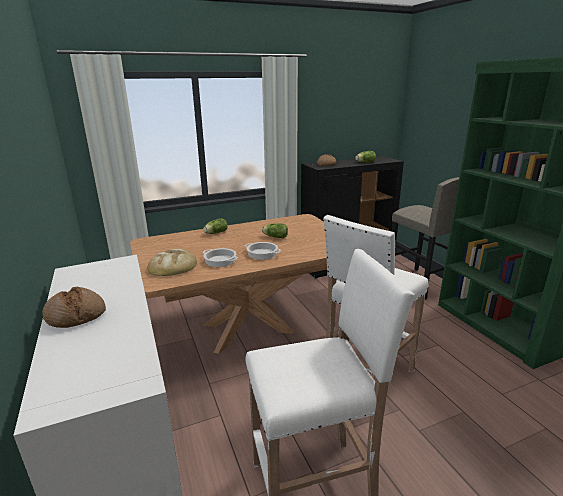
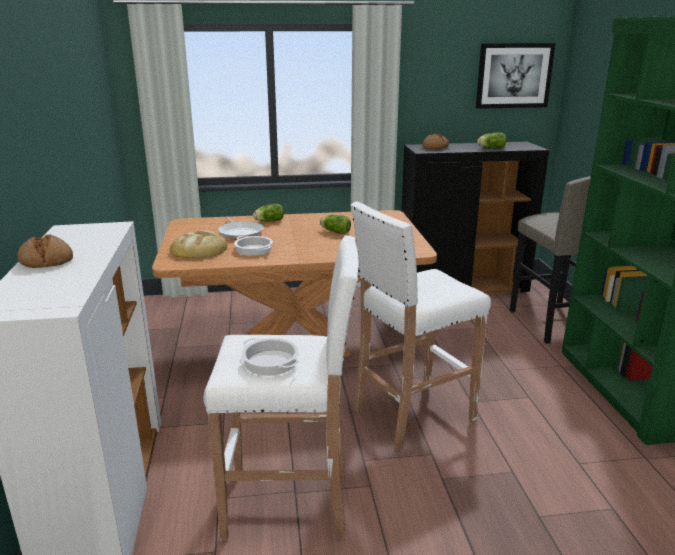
camera: 15 degrees right, 0 degrees up
(199, 246) = (240, 233): none -> frying pan
(262, 254) = (305, 248): cooking pot -> cooking pot (270, 362)
(371, 109) = (514, 75): none -> picture

